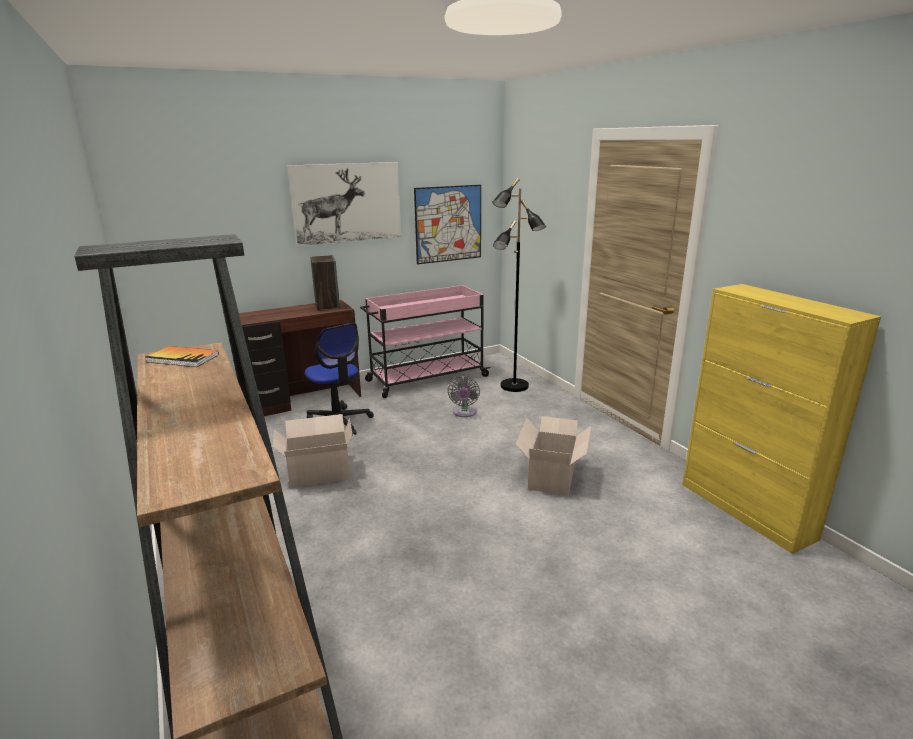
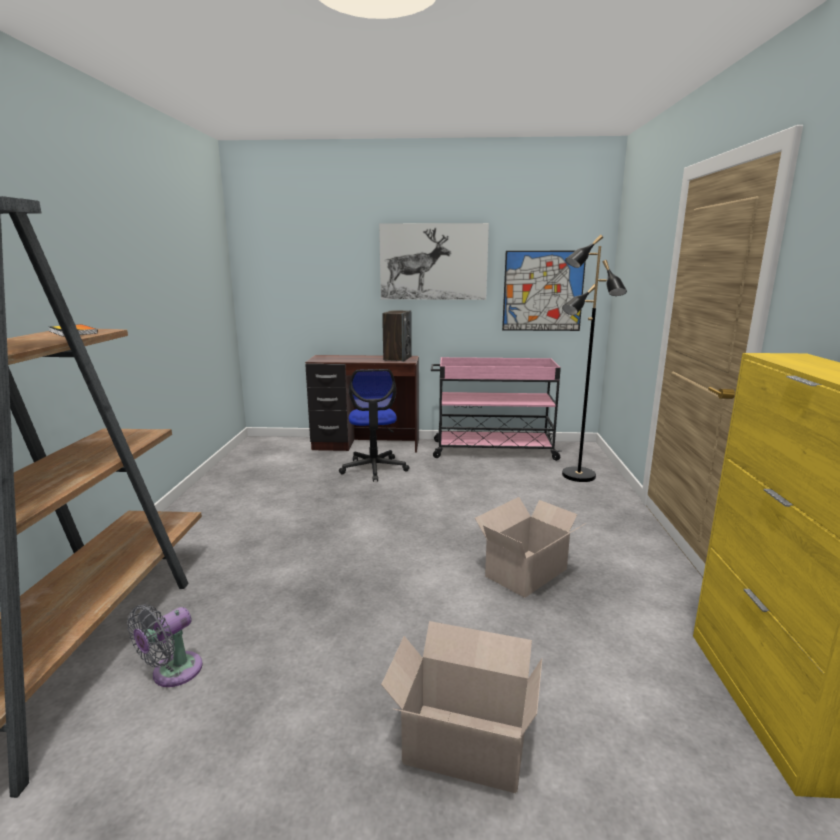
camera: 30 degrees right, 5 degrees down
(317, 473) = (313, 503): cardboard box -> cardboard box (462, 743)
(464, 413) = (497, 488): grey fan -> grey fan (172, 673)

